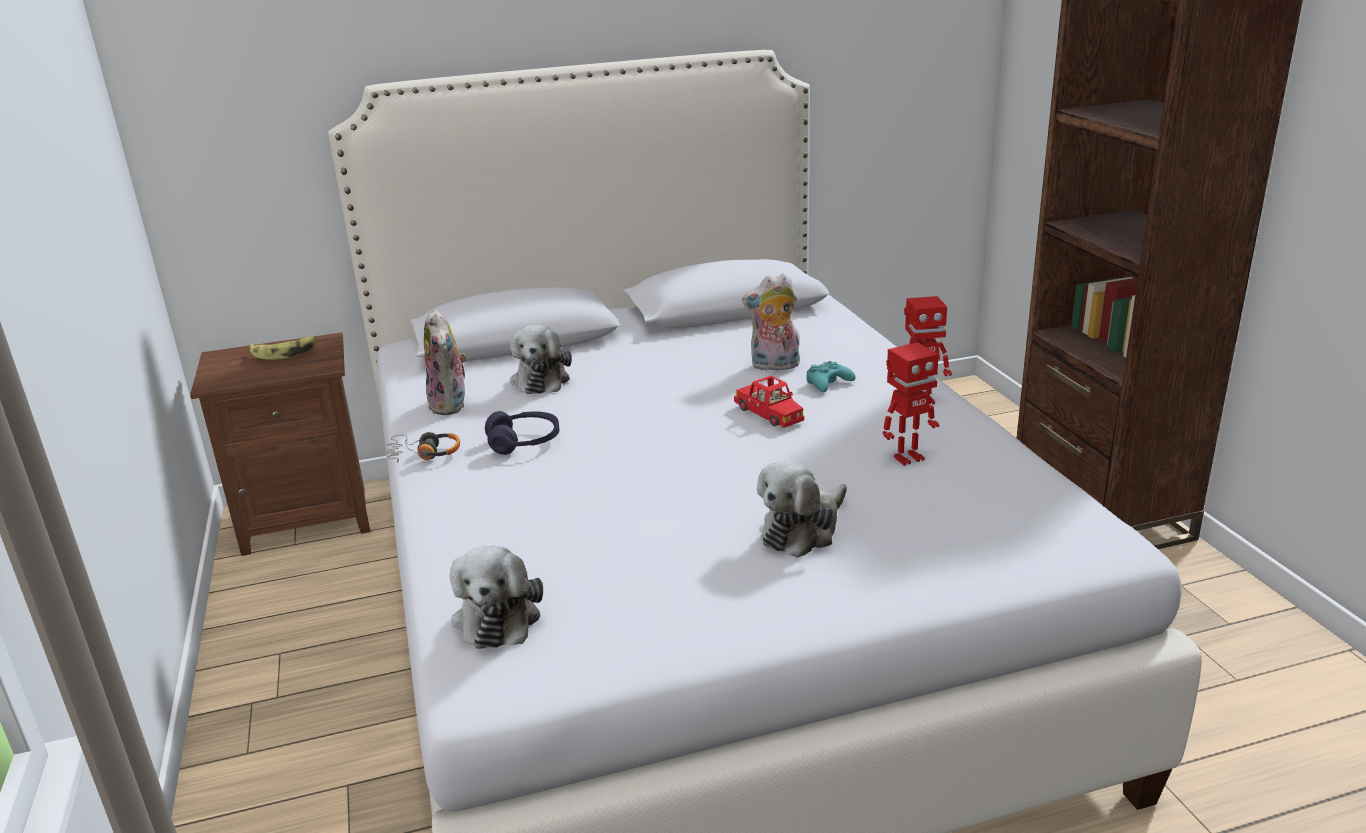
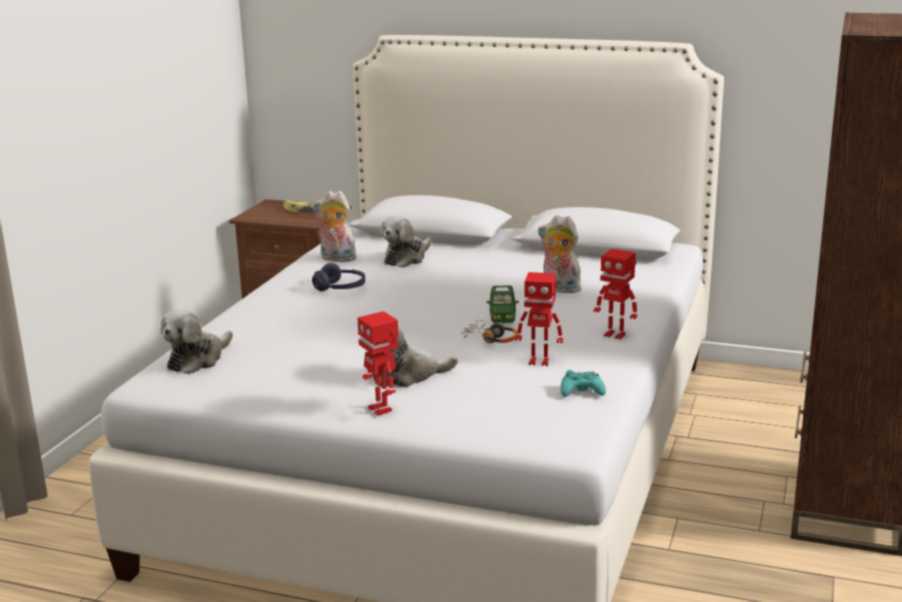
camera: 35 degrees right, 5 degrees down
(424, 454) = (282, 279): headphones -> headphones (490, 339)
(451, 405) = (336, 259): plush toy -> plush toy turned 90 degrees clockwise
(769, 414) = (502, 314): red toy car -> green toy car
(828, 383) = (573, 308): turquoise game controller -> turquoise game controller (581, 391)
(854, 588) = (381, 409): none -> toy robot

